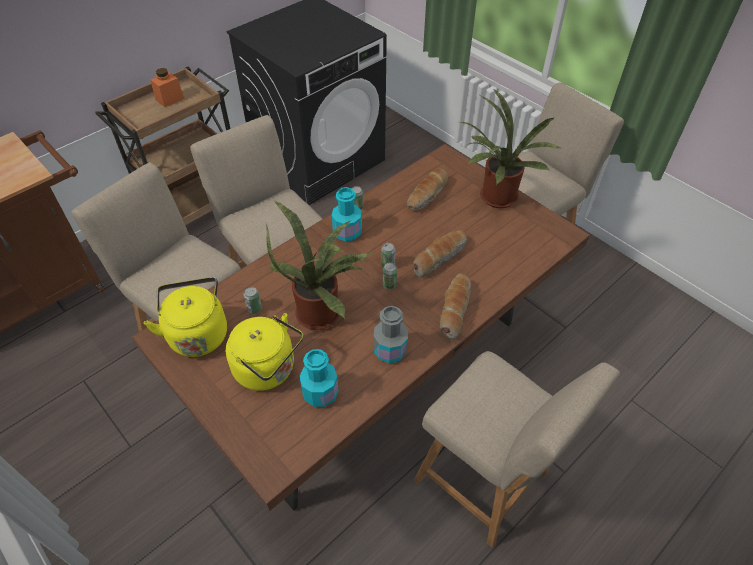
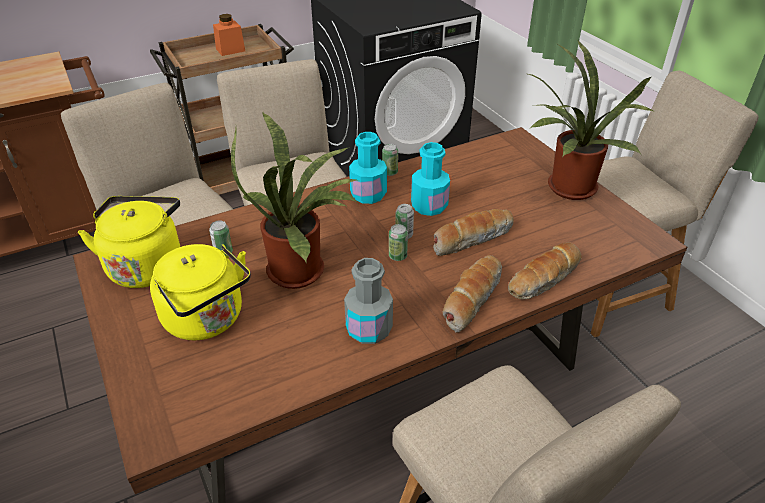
camera: 15 degrees right, 10 degrees down
(320, 393) = (258, 360): turquoise bottle -> turquoise bottle (429, 206)
(427, 195) = (481, 173): bread -> bread (544, 280)

